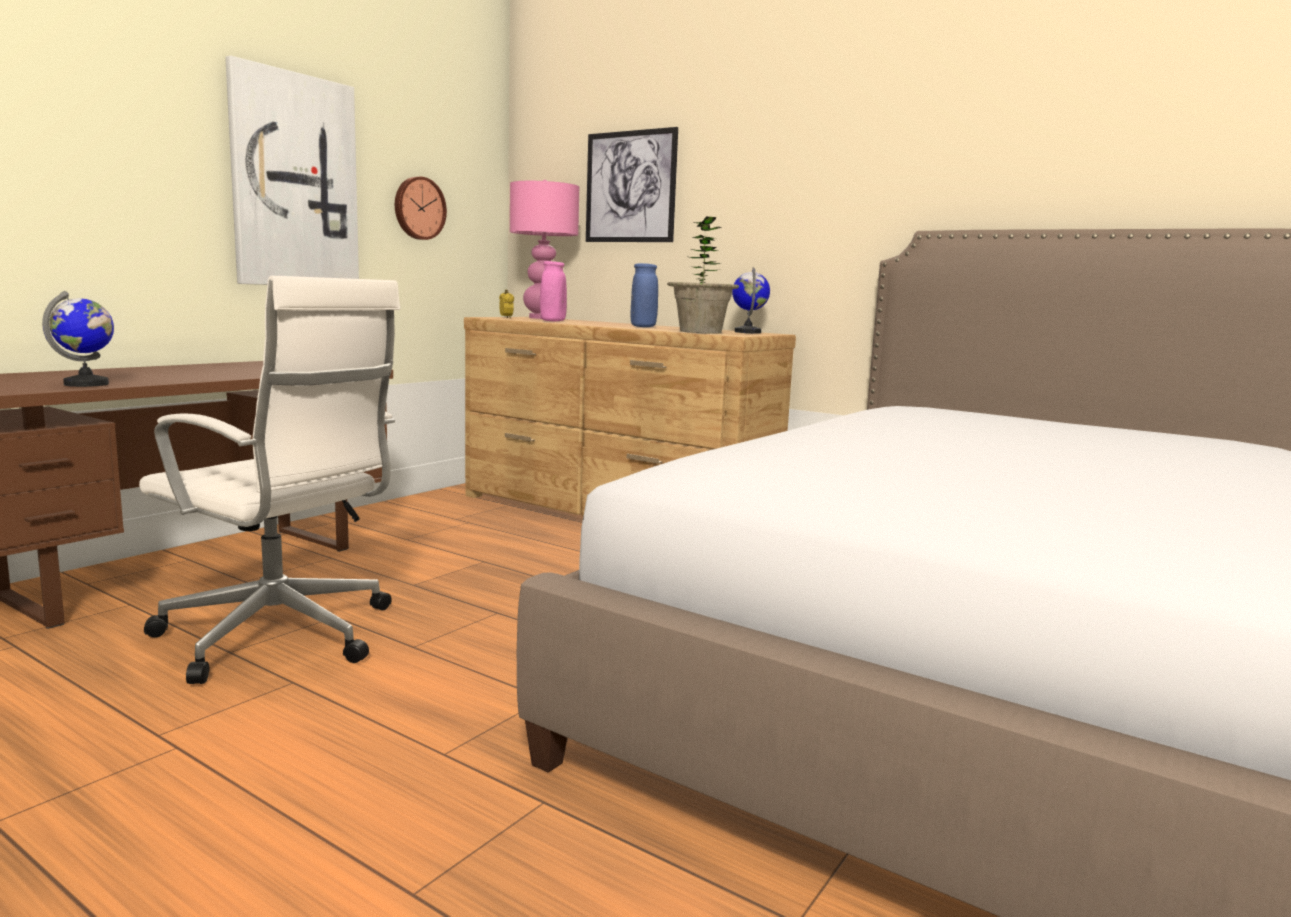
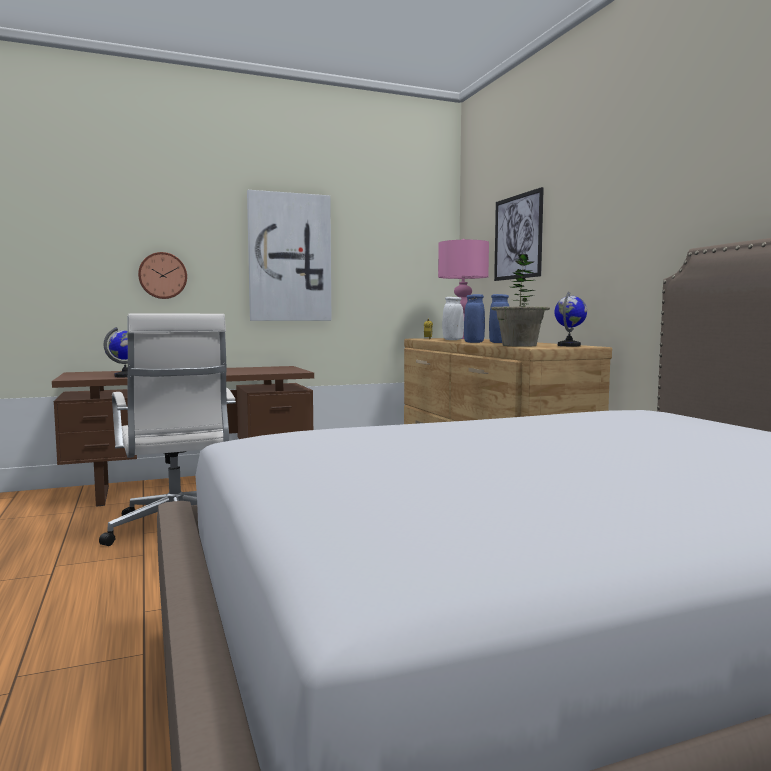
camera: 35 degrees right, 5 degrees down
(418, 208) = (381, 267): wall clock -> wall clock (162, 275)
(553, 321) = (453, 340): pink vase -> white vase
(613, 326) = (474, 342): none -> blue vase

